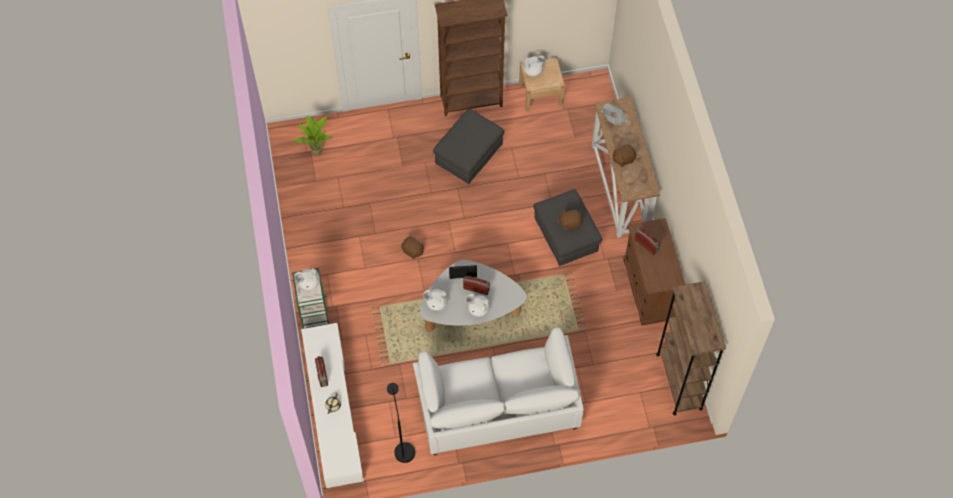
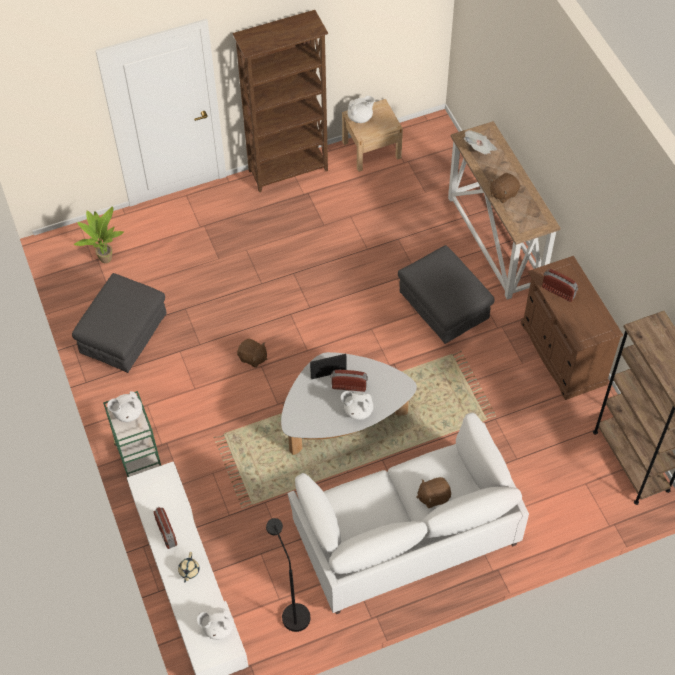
camera: 10 degrees left, 5 degrees down
(436, 303) = (301, 412): white teapot -> white teapot (217, 627)
(468, 158) = (299, 236): grey ottoman -> grey ottoman (125, 340)
(570, 223) = (450, 286): brown plush toy -> brown plush toy (433, 497)

